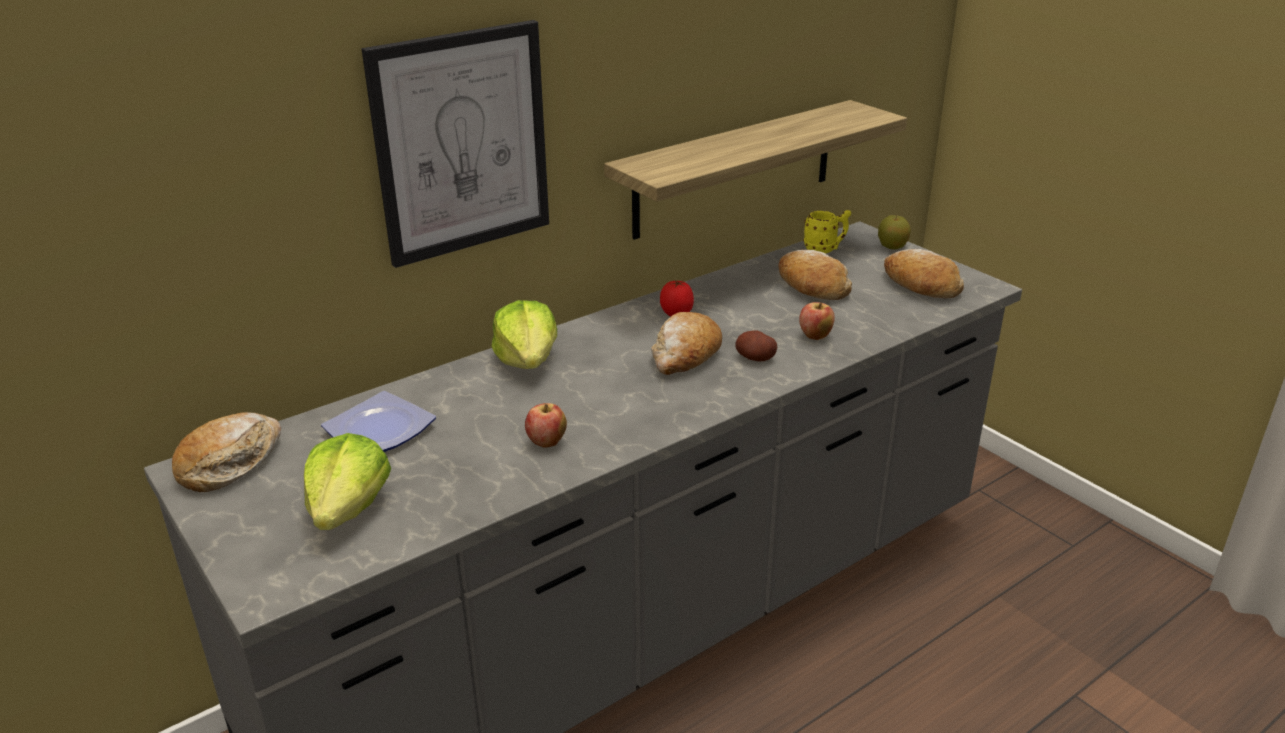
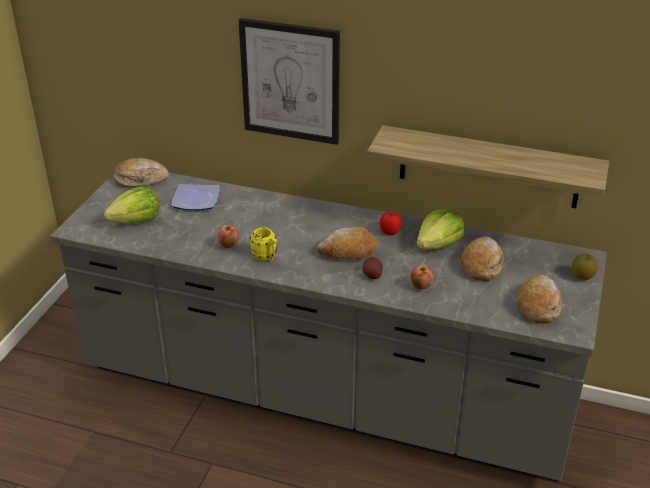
camera: 55 degrees right, 5 degrees up
(528, 360) = (292, 209): lettuce -> lettuce (438, 244)
(825, 249) = (541, 252): yellow mug -> yellow mug (266, 257)

